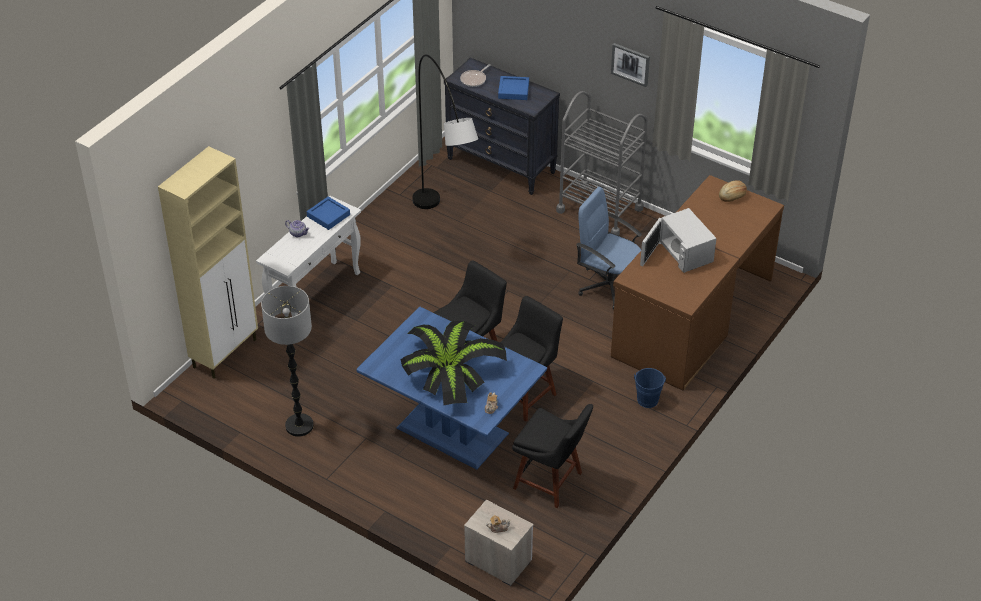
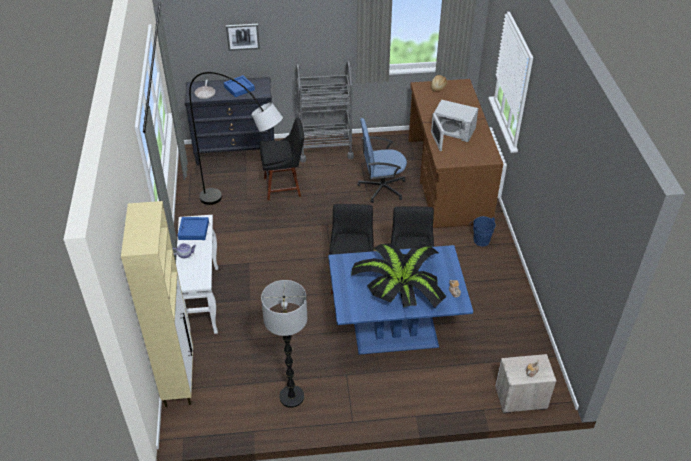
camera: 40 degrees left, 0 degrees up
(551, 482) = (489, 325): black chair -> black chair (284, 186)
(630, 64) = (327, 28): picture -> picture (243, 36)

